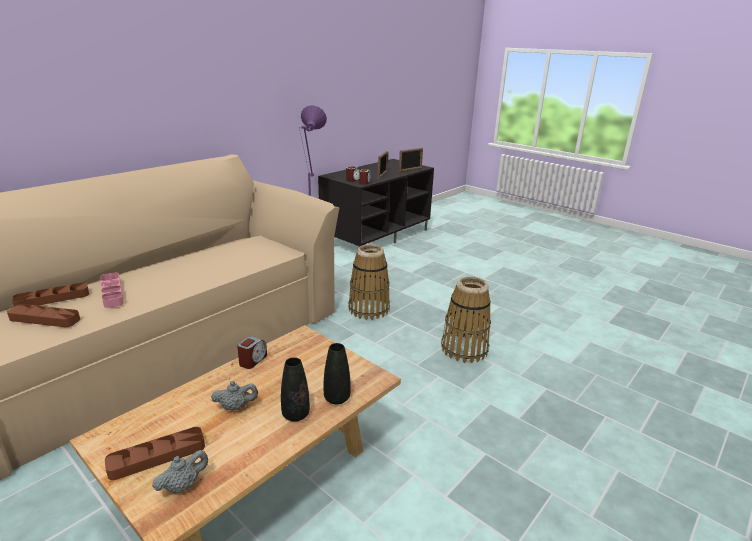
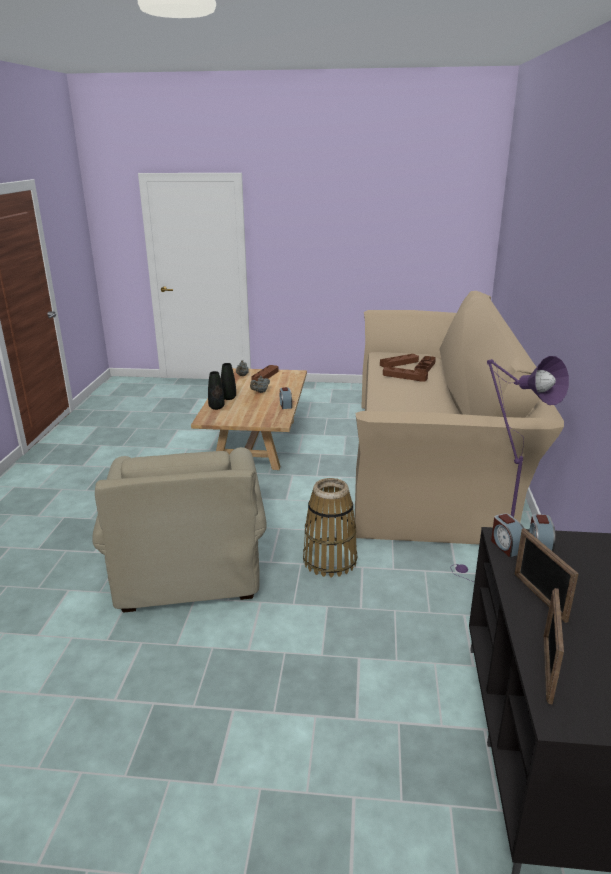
camera: 145 degrees right, 0 degrees up
(112, 293) = (404, 376): pink tray -> brown tray
(464, 349) = (189, 558): basket -> beige armchair

